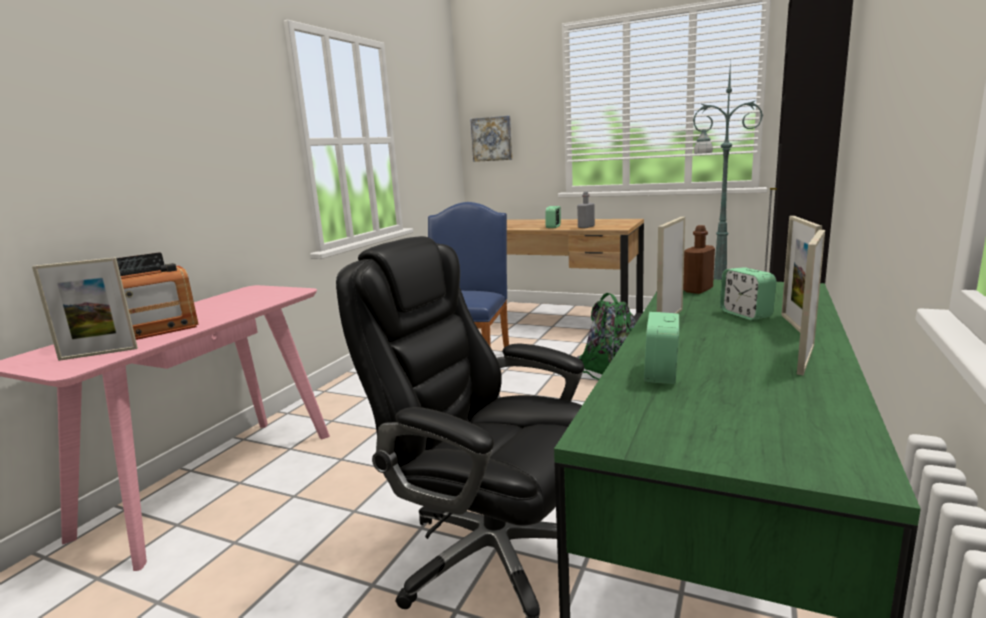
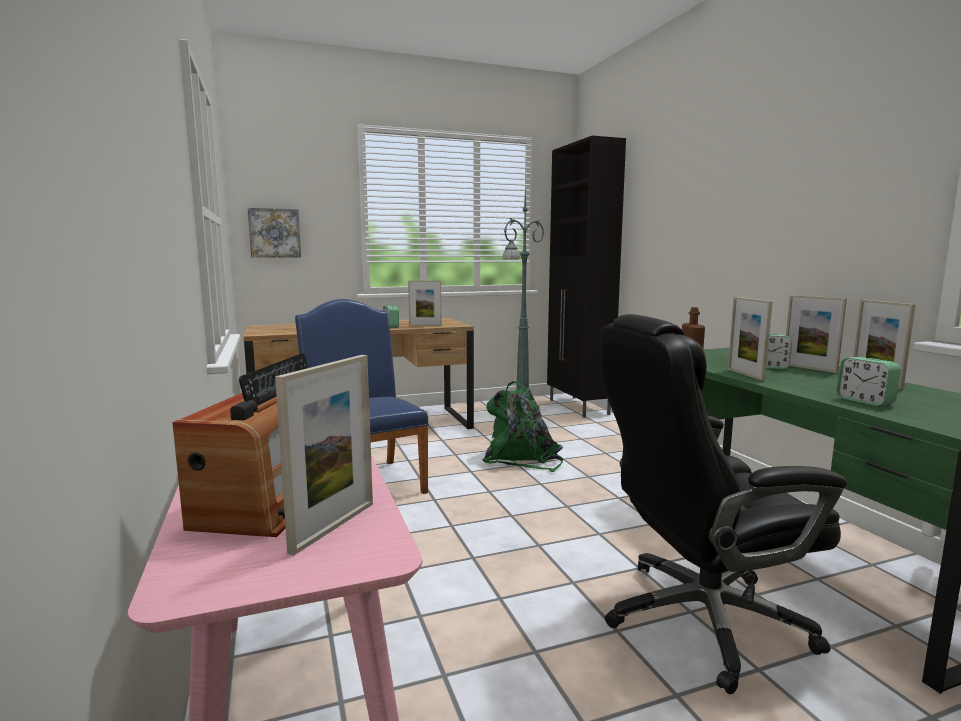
camera: 45 degrees left, 5 degrees down
(586, 227) = (425, 325): grey bottle -> picture frame

